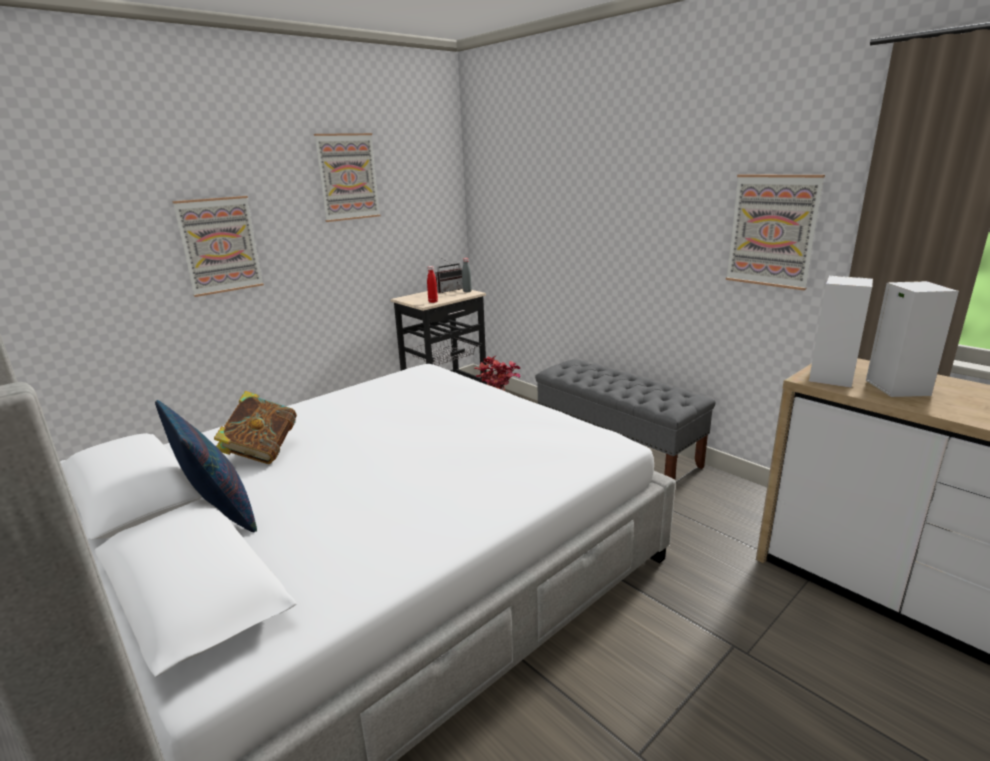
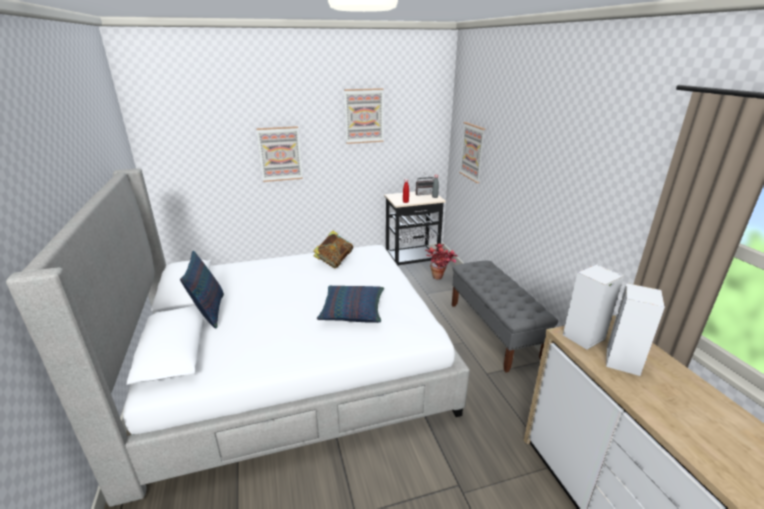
camera: 25 degrees right, 5 degrees up
(262, 452) = (252, 283): book -> book (334, 261)
(476, 444) = (352, 311): none -> blue pillow
(772, 231) = (607, 211): picture -> picture (472, 152)

